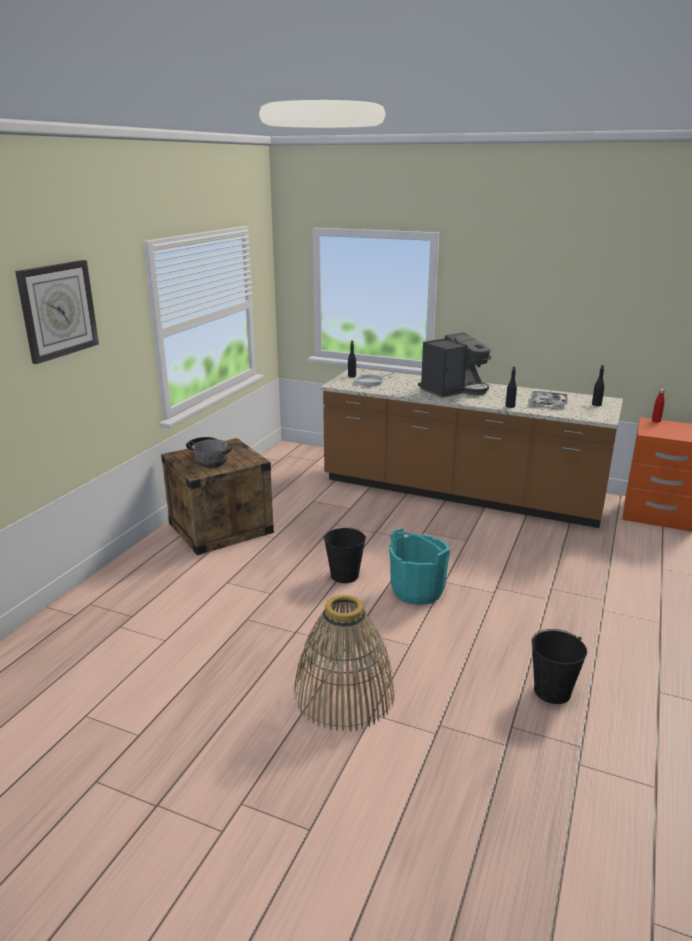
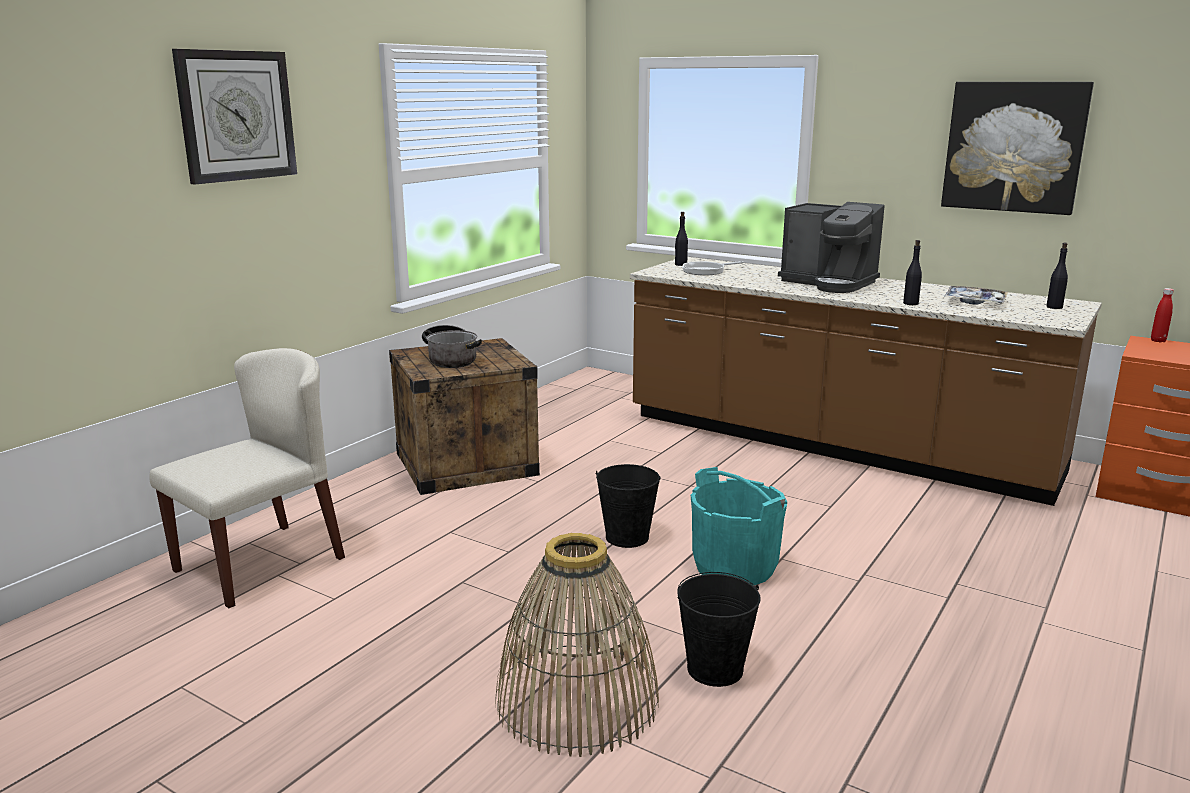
camera: 10 degrees right, 5 degrees down
(104, 619) = (260, 563): none -> beige chair
(454, 389) = (829, 283): coffee machine -> coffee machine turned 60 degrees clockwise
(552, 691) = (930, 736): black bucket -> black bucket (715, 669)
(568, 298) = (1014, 147): none -> picture

